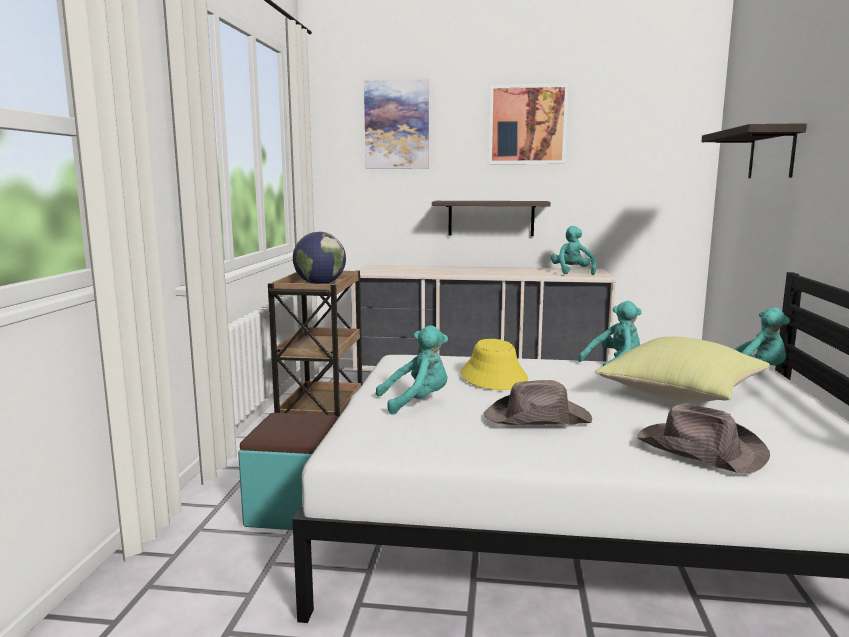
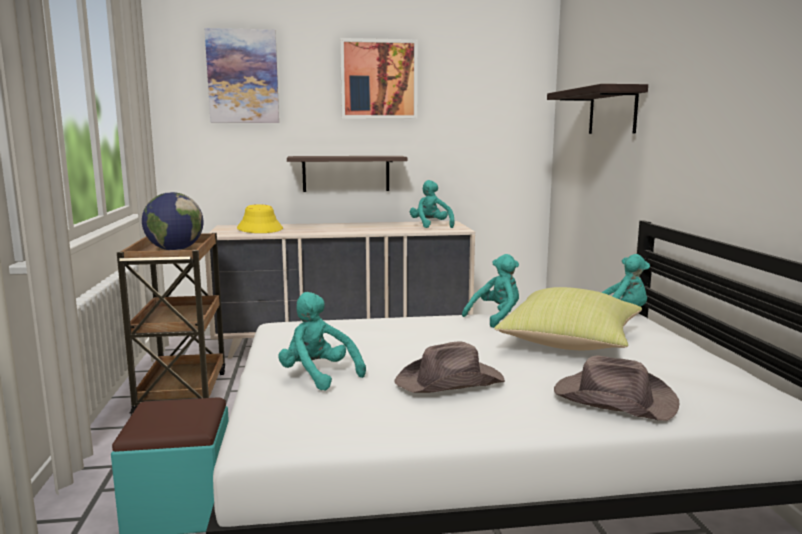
camera: 15 degrees left, 0 degrees up
(417, 402) = (318, 376): turquoise plush toy -> turquoise plush toy turned 105 degrees counterclockwise
(494, 377) = (387, 340): yellow hat -> yellow hat (260, 229)

